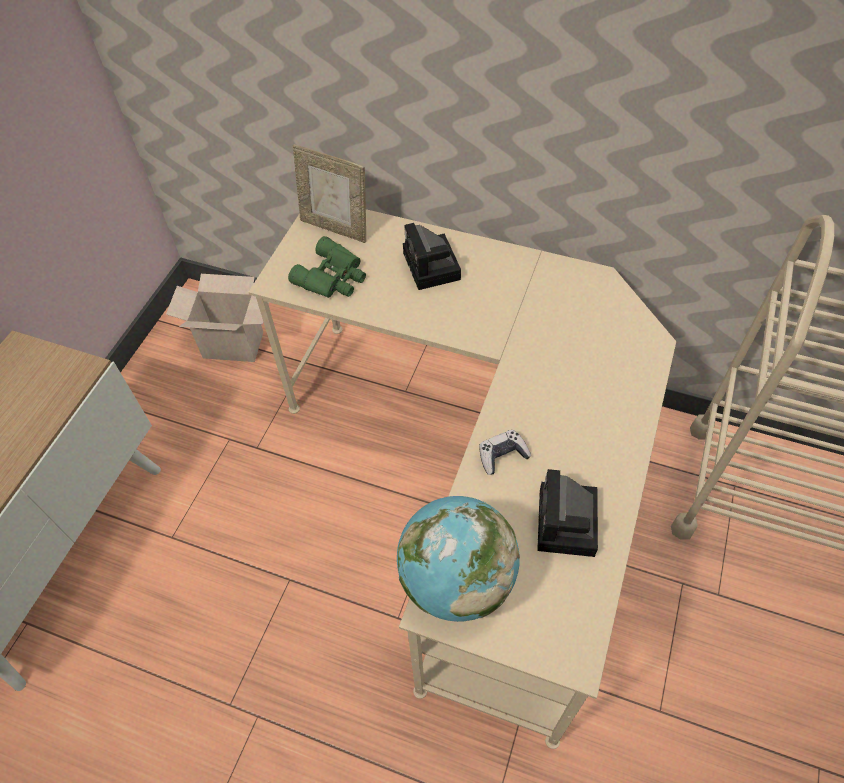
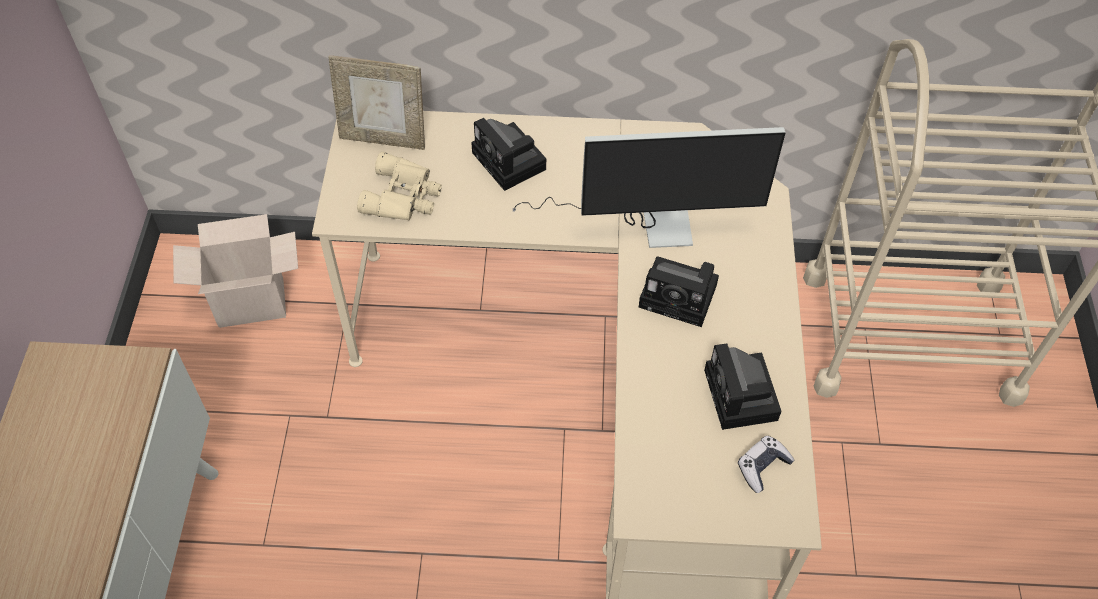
camera: 20 degrees left, 0 degrees up
(333, 277) = (404, 196): green binoculars -> beige binoculars
(456, 580) = (653, 478): globe -> none
(502, 455) = (655, 345): game controller -> game controller (762, 467)
(534, 343) = (647, 222): none -> monitor
(541, 417) = (681, 296): none -> camera

